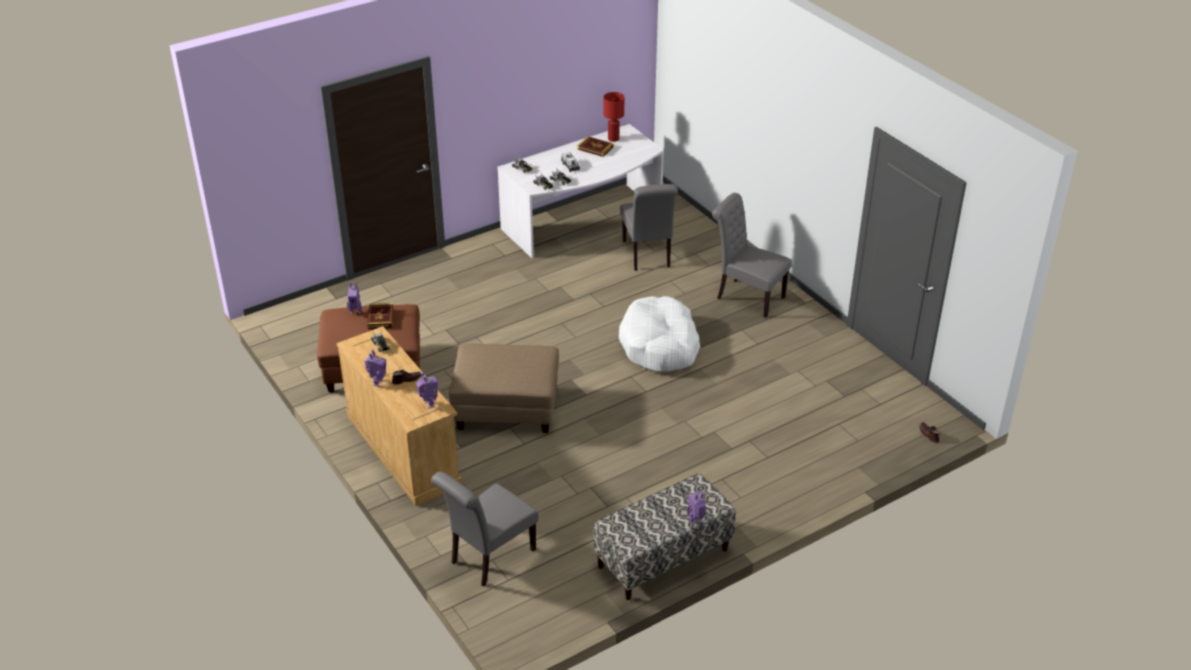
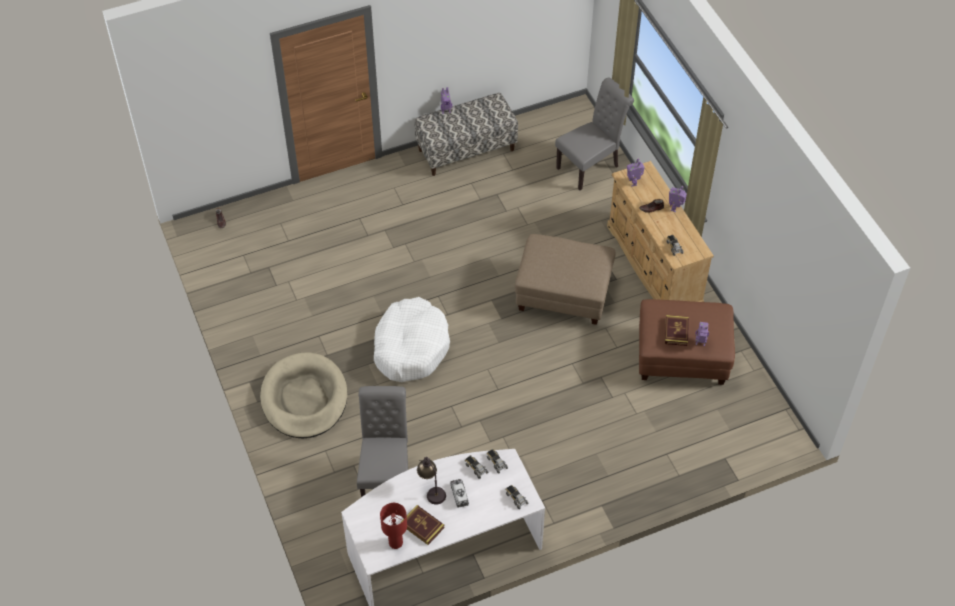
camera: 170 degrees left, 15 degrees up
(594, 166) = (431, 490): none -> table lamp
(746, 296) = (304, 398): grey chair -> beige dog bed

